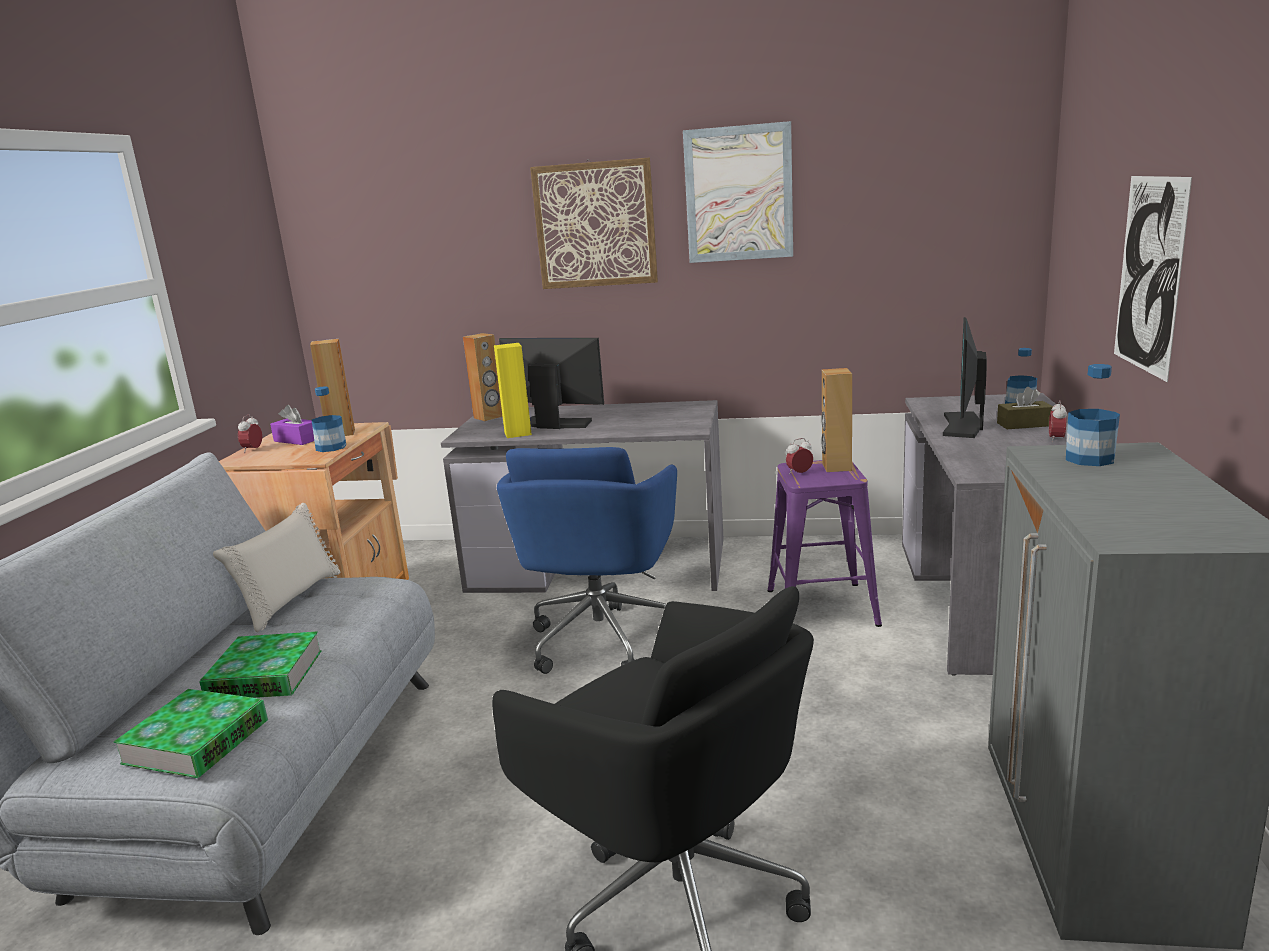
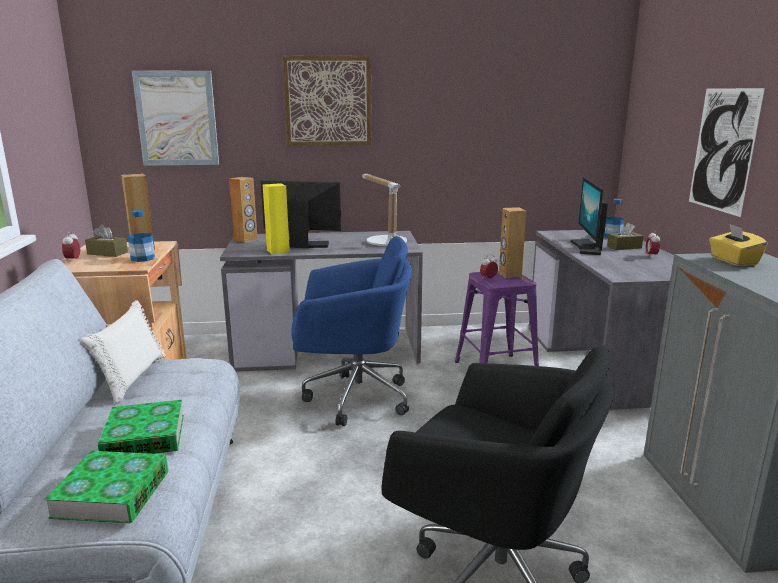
camera: 15 degrees left, 0 degrees up
(297, 440) = (107, 253): purple tissue box -> brown tissue box
(602, 638) = (352, 399): blue office chair -> blue office chair turned 90 degrees counterclockwise
(668, 417) = (384, 241): none -> table lamp
(738, 194) = (431, 86): picture -> picture (177, 118)
(1089, 459) = (733, 261): bottle -> yellow tissue box

